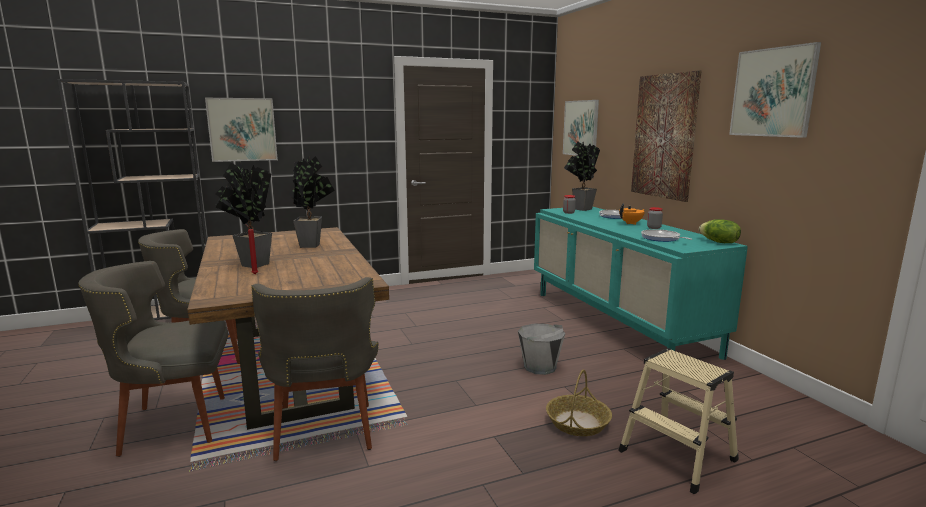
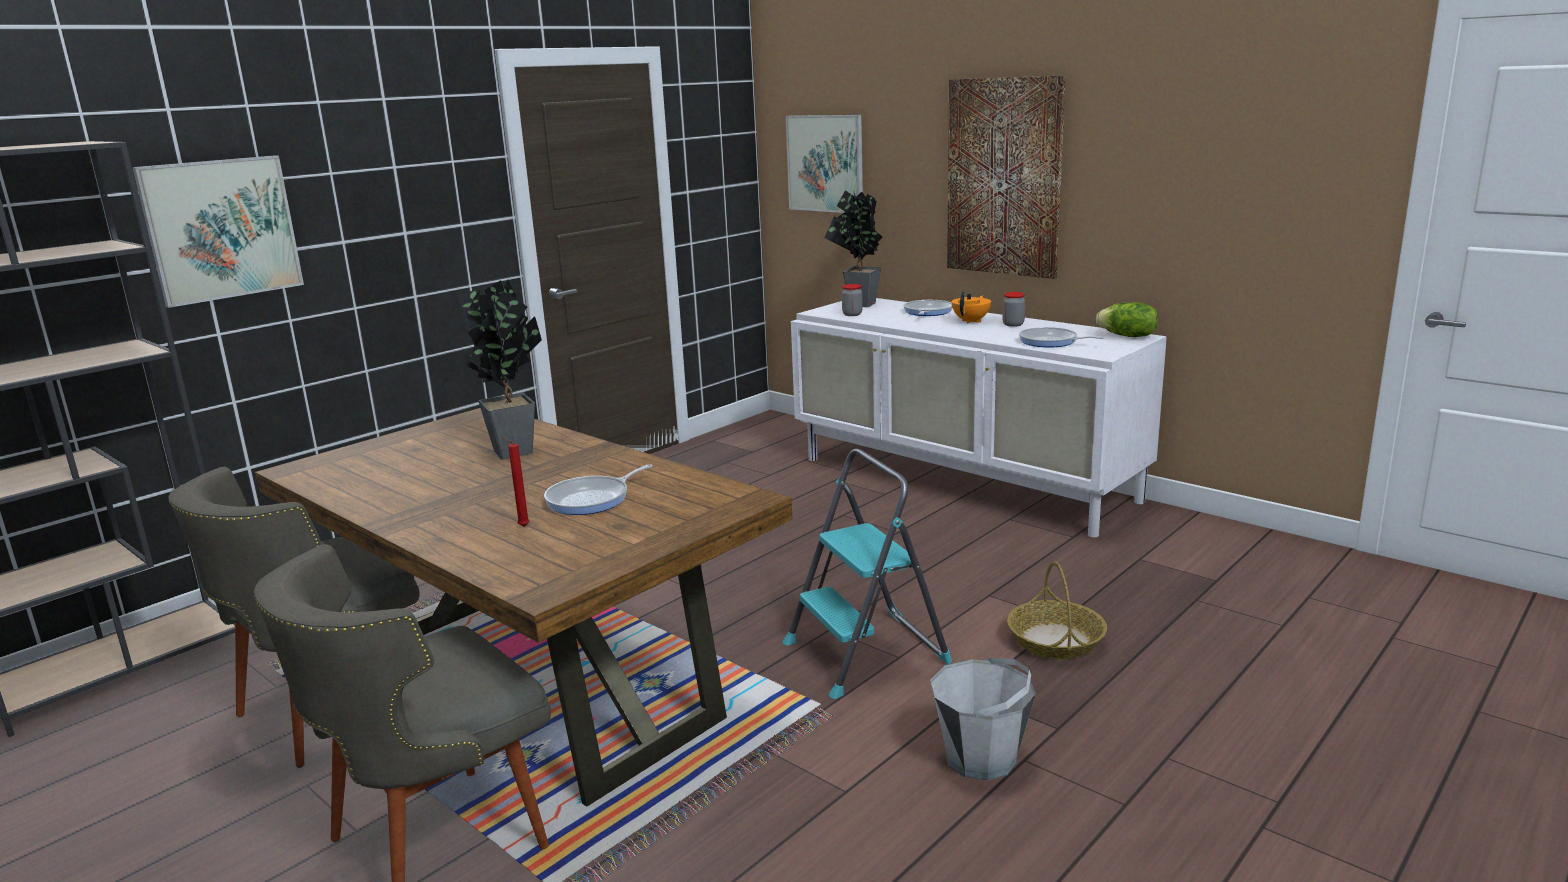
camera: 25 degrees left, 5 degrees up
(250, 265) = (479, 512): potted plant -> none
(302, 269) = (592, 499): none -> frying pan
(325, 431) = (719, 765): grey chair -> none
(465, 398) = (872, 651): none -> turquoise step ladder
(540, 367) = (928, 576): grey bucket -> grey bucket (981, 758)
(616, 322) = (962, 480): turquoise cabinet -> white cabinet
(678, 455) = (1205, 645): beige step ladder -> none
(772, 92) = (1190, 113): picture -> none

